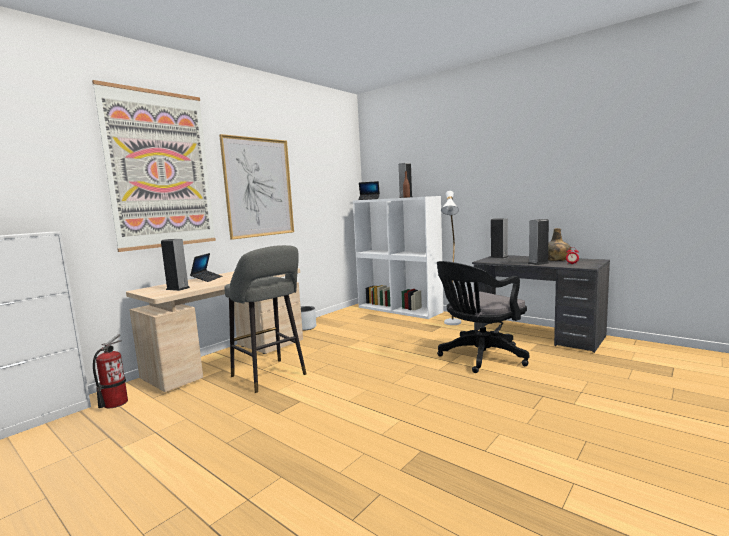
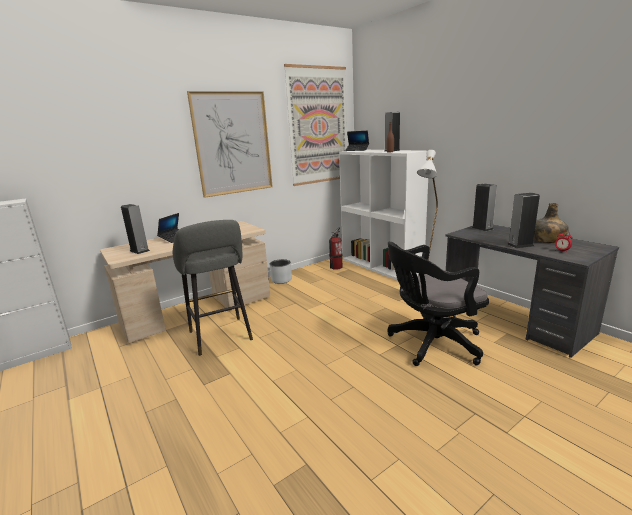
camera: 15 degrees right, 10 degrees up
(115, 403) = (89, 348): fire extinguisher -> fire extinguisher (336, 267)
(160, 170) = (126, 133): picture -> picture (318, 126)

